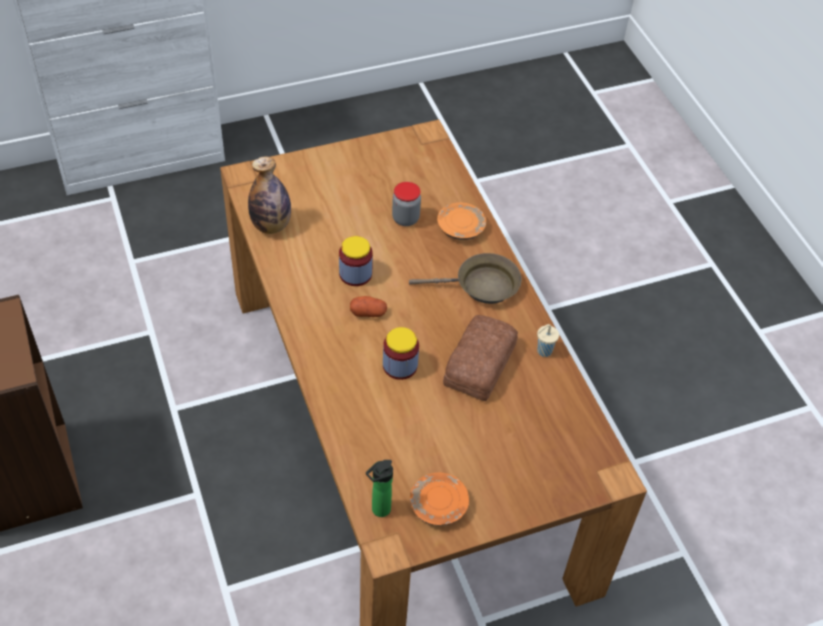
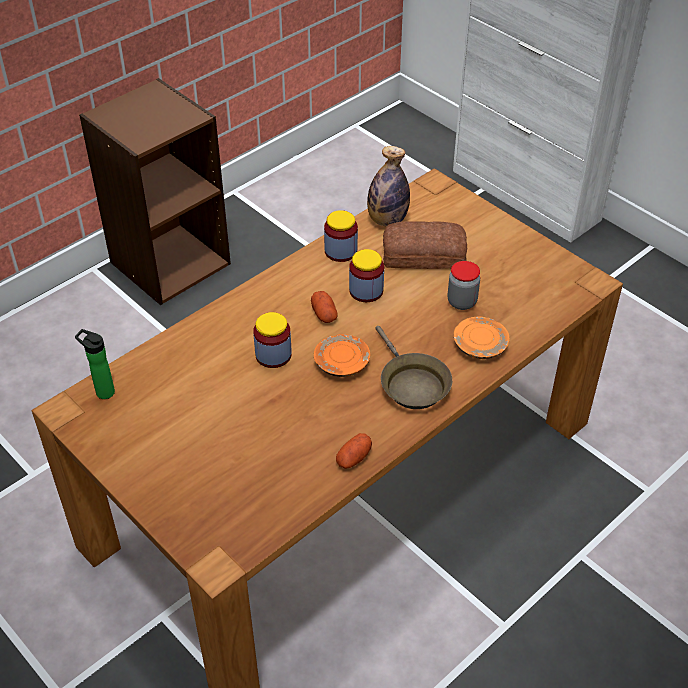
camera: 70 degrees right, 5 degrees down
(292, 272) = (340, 251): none -> jar
(438, 505) = (124, 431): orange plate -> orange plate (341, 363)
(478, 364) = (307, 410): bread -> bread (423, 253)
(543, 351) = (354, 458): beige cup -> potato

